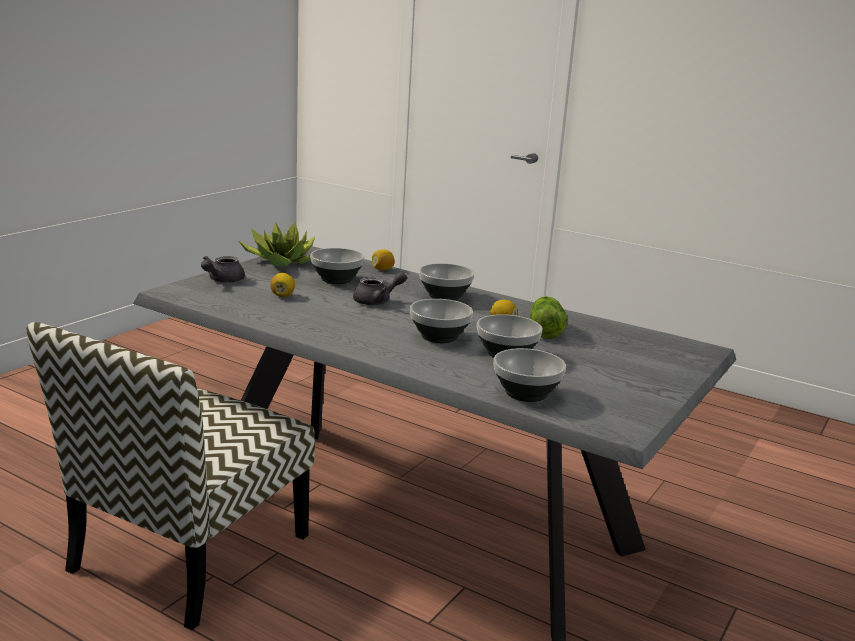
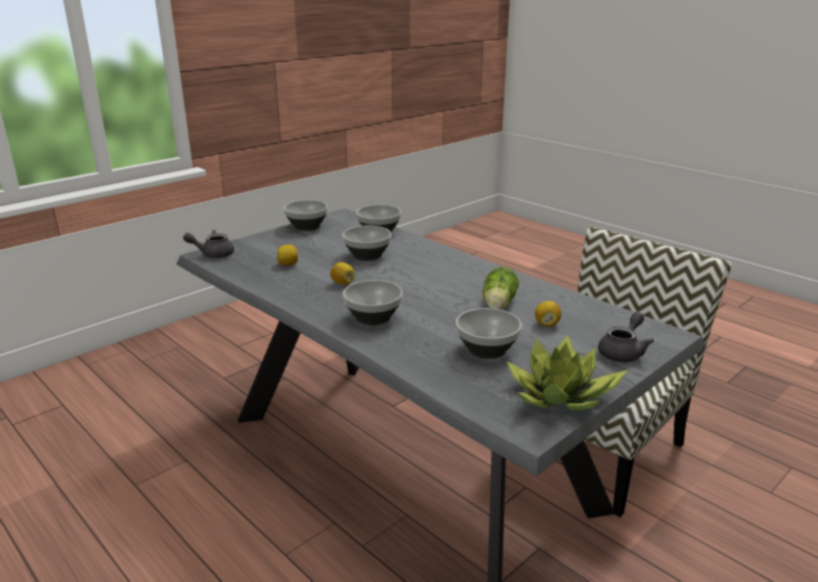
camera: 165 degrees left, 5 degrees up
(377, 301) = (448, 313): grey teapot -> grey teapot (213, 254)
(382, 269) = (424, 371): lemon -> lemon (288, 264)
(438, 337) = (410, 271): bowl -> bowl (307, 227)
(545, 330) = (313, 275): lettuce -> lettuce (498, 305)

